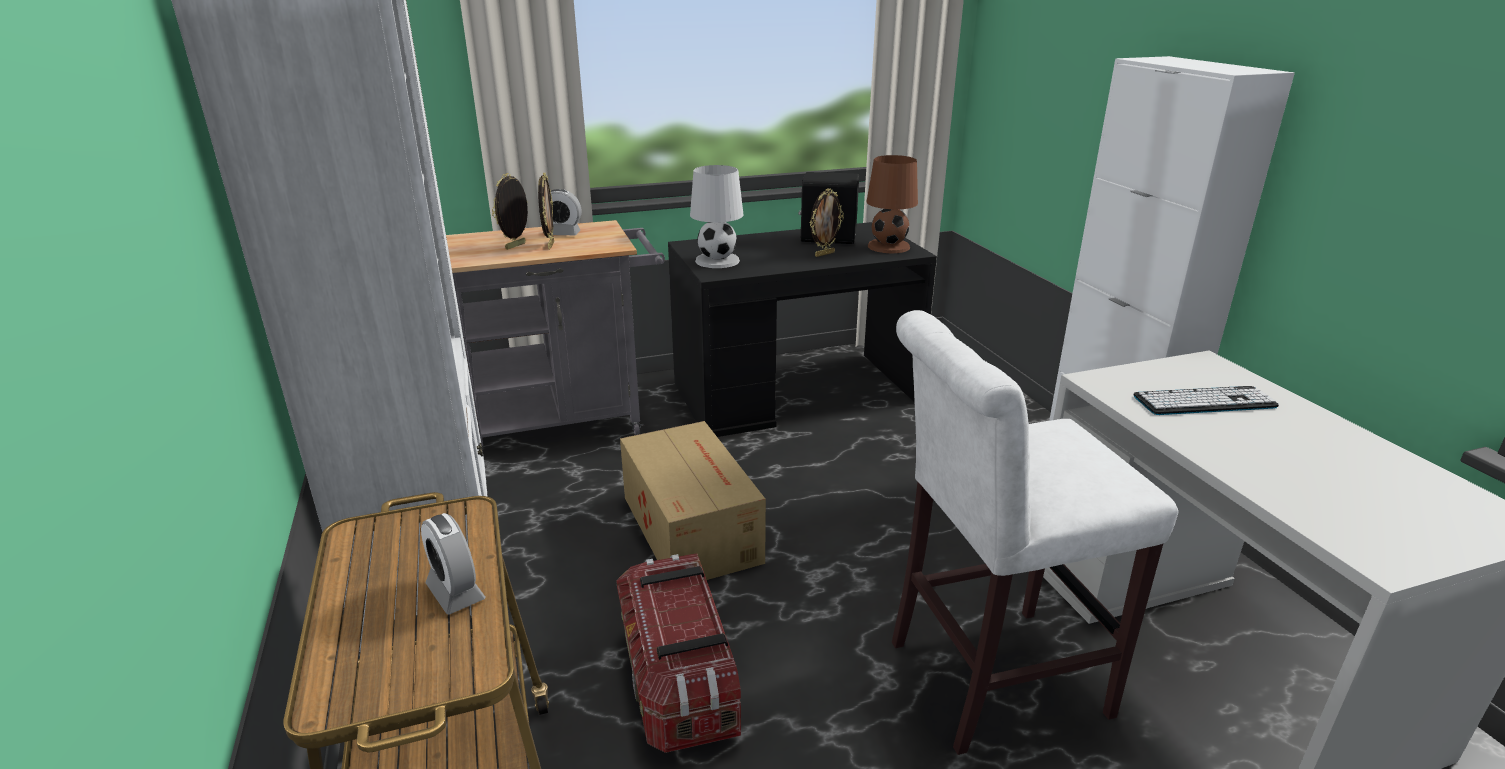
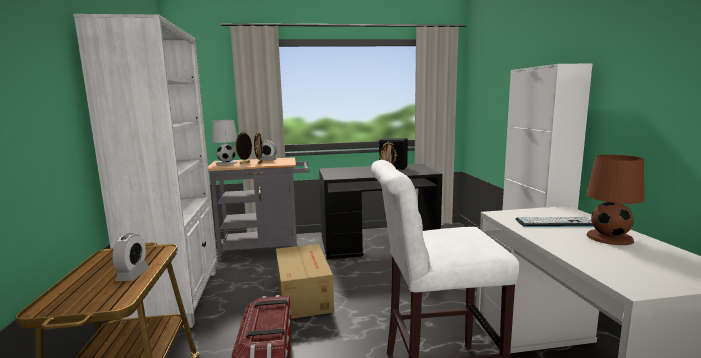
camera: 10 degrees right, 15 degrees down
(455, 592) = (133, 275): alarm clock -> alarm clock turned 150 degrees counterclockwise
(717, 260) = (336, 173): white table lamp -> white table lamp (227, 163)
(888, 246) = (420, 170): brown table lamp -> brown table lamp (608, 237)

